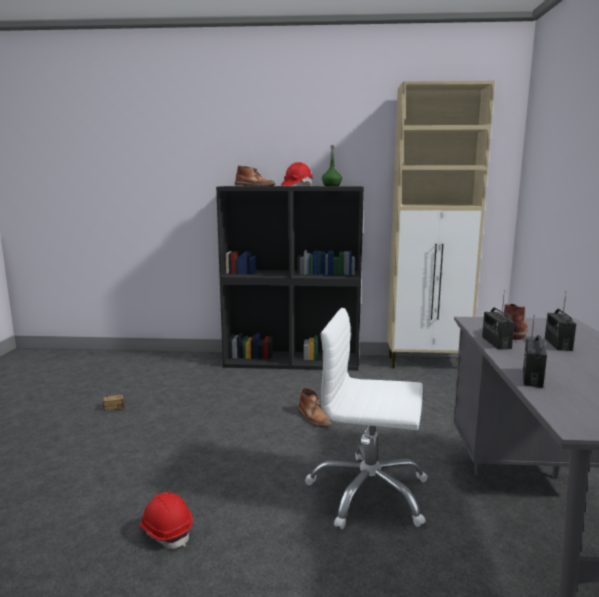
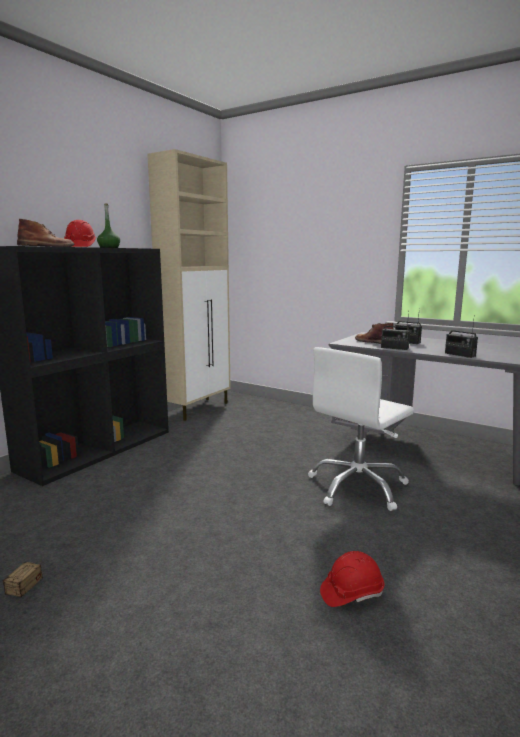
camera: 60 degrees left, 0 degrees up
(314, 418) = (227, 473): brown boot -> none

